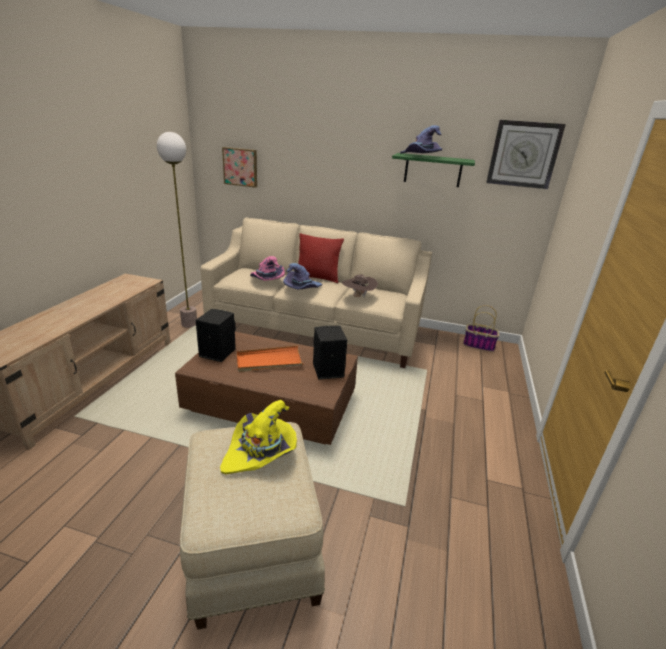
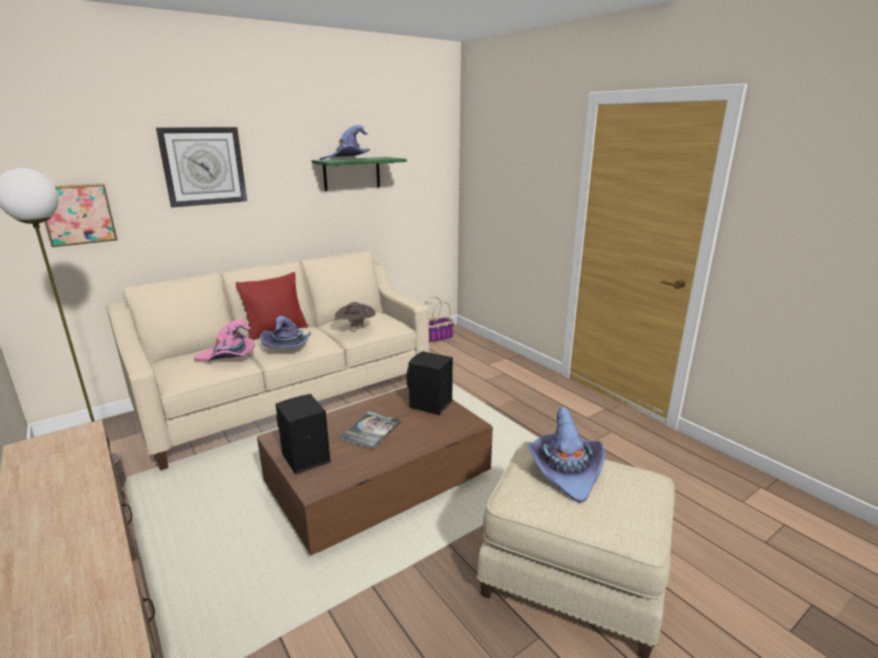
camera: 50 degrees left, 5 degrees down
(261, 452) = (565, 470): yellow hat -> purple hat
(269, 361) = (371, 430): orange tray -> book
(523, 154) = (425, 146): wall clock -> wall clock (203, 166)

